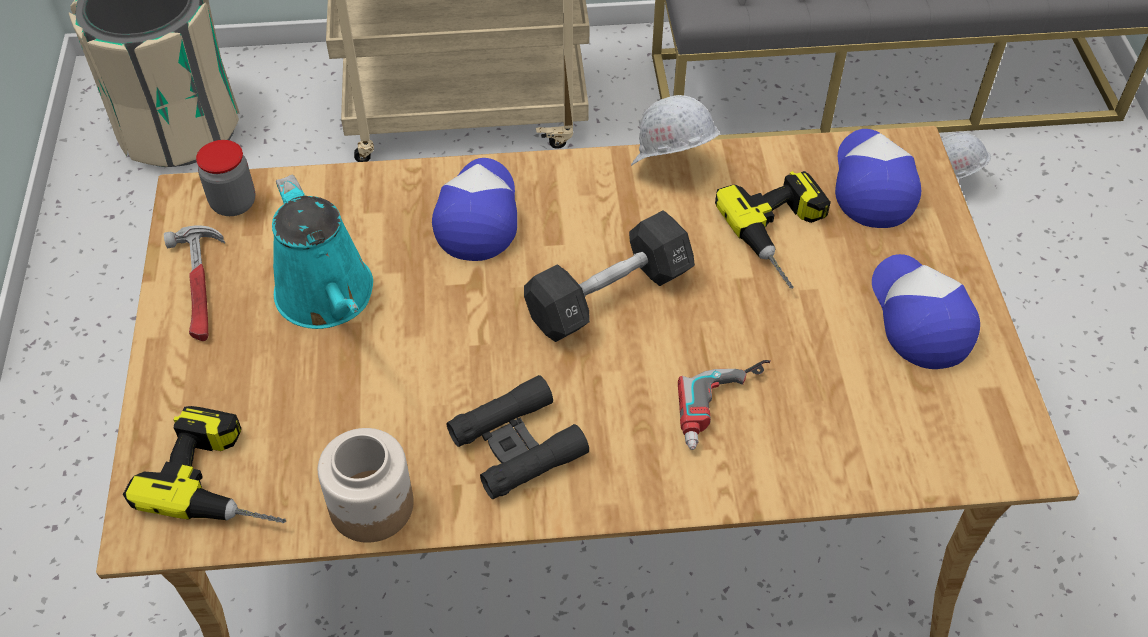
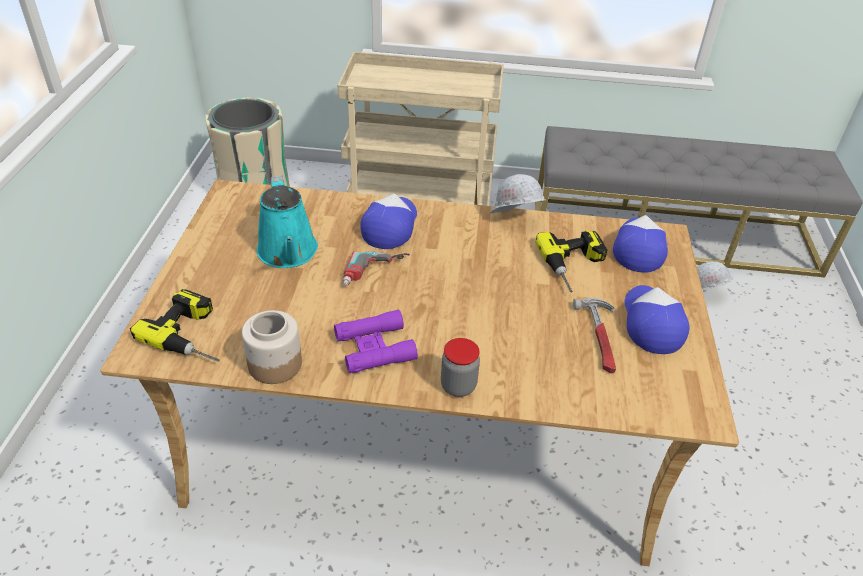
camera: 10 degrees right, 10 degrees down
(200, 287) = (217, 236): hammer -> hammer (600, 337)
(233, 203) = (251, 199): jar -> jar (458, 386)
(517, 445) = (375, 348): black binoculars -> purple binoculars
(609, 296) = (456, 279): black dumbbell -> none
(727, 409) = (513, 352): power drill -> power drill (375, 273)

